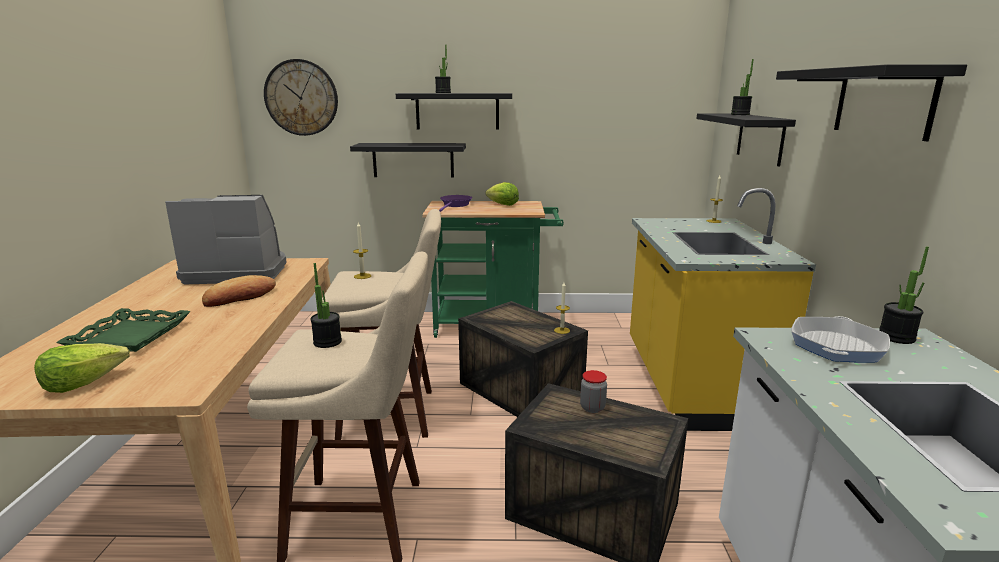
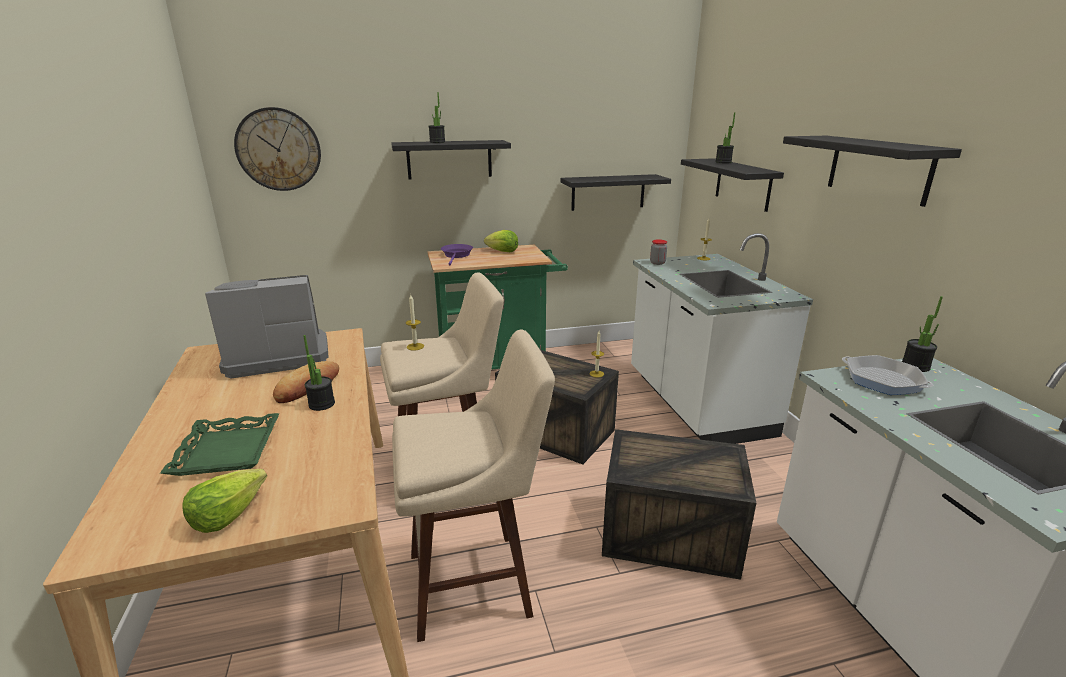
camera: 15 degrees left, 5 degrees up
(327, 342) = (443, 428): potted plant -> potted plant (321, 404)
(413, 160) = (405, 211): black shelf -> black shelf (608, 192)
(592, 408) = (665, 447): jar -> jar (657, 263)
(692, 384) = (696, 404): yellow counter -> white counter
(836, 346) = (882, 380): frying pan -> frying pan turned 60 degrees counterclockwise

